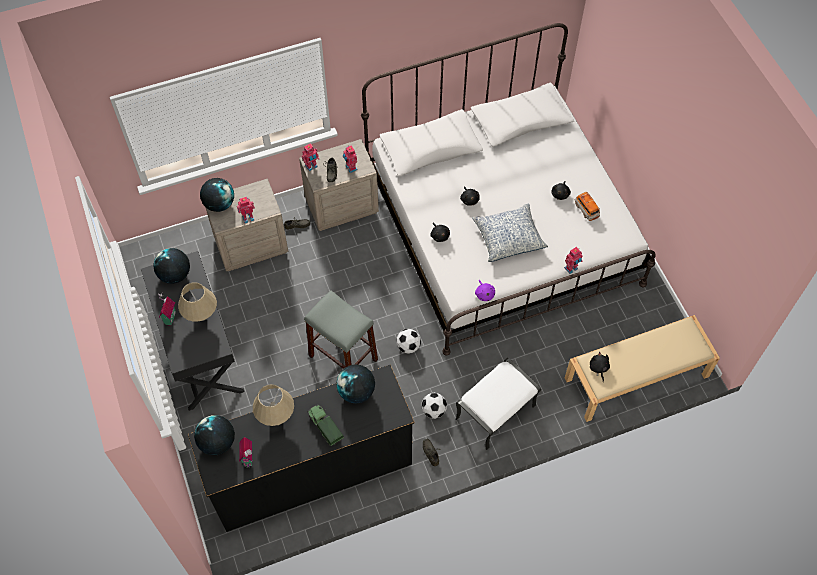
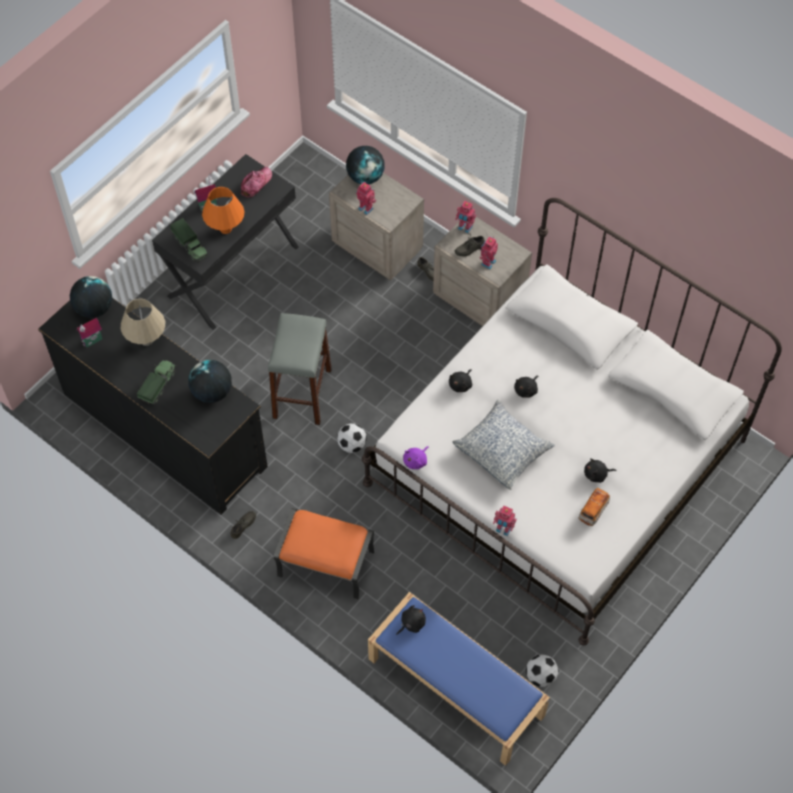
camera: 60 degrees right, 0 degrees up
(175, 275) = (256, 184): globe -> cap
(200, 348) = (191, 247): none -> toy truck
(201, 316) = (225, 229): beige table lamp -> orange table lamp
(434, 410) = (293, 505): football -> football (540, 676)
(495, 413) = (325, 565): white ottoman -> orange ottoman
(636, 378) = (454, 687): beige bench -> blue bench

